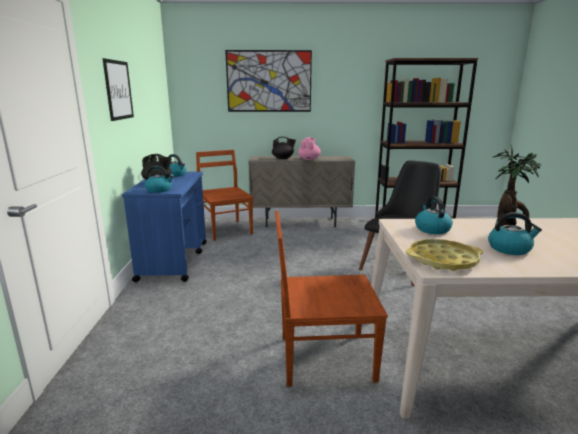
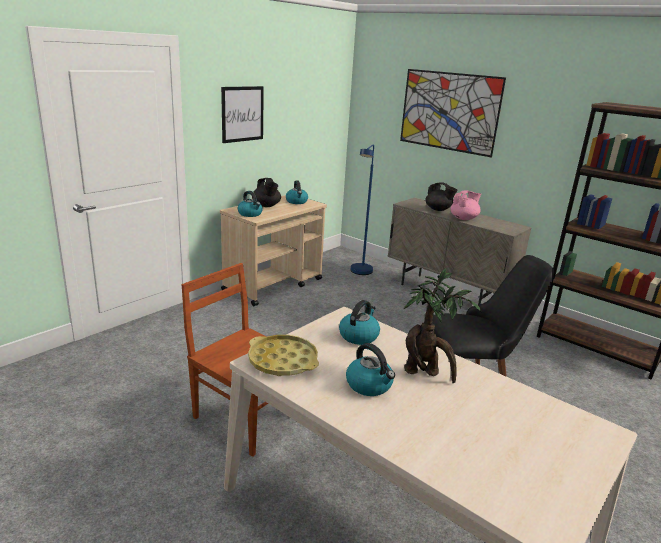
camera: 40 degrees right, 5 degrees up
(174, 260) = (274, 284): blue cart -> beige cart
(226, 229) = (360, 273): brown chair -> blue floor lamp

